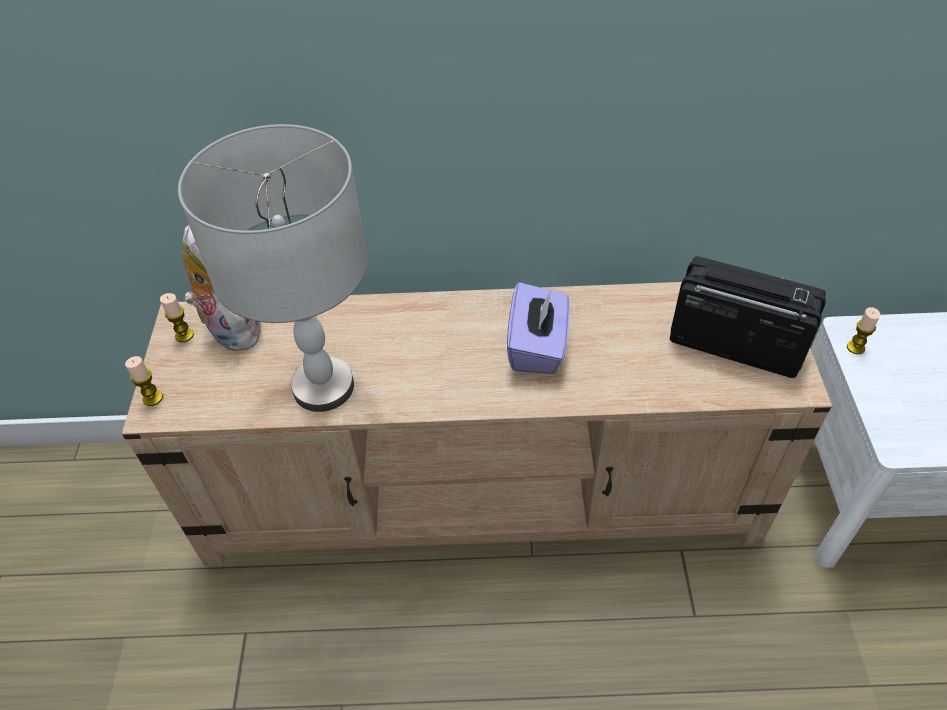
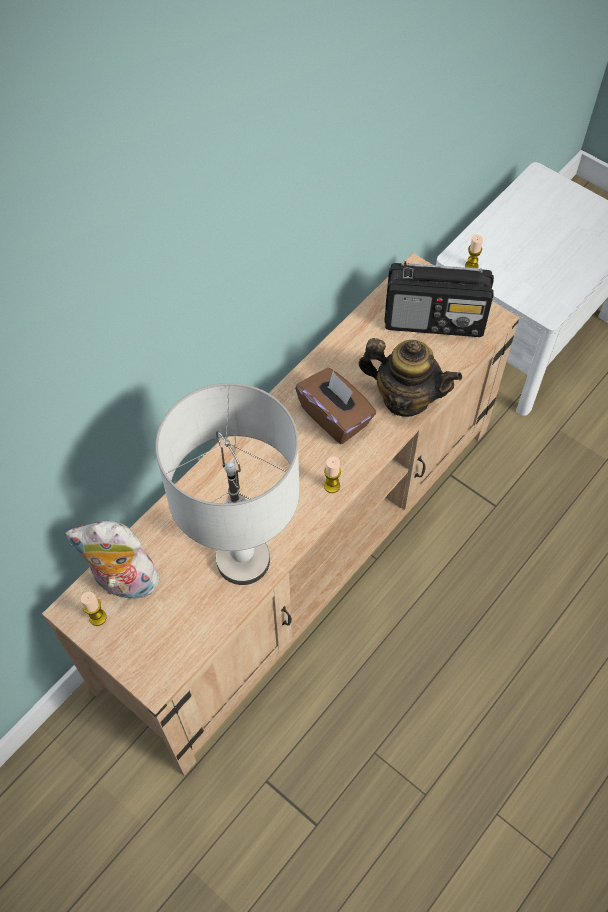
camera: 50 degrees left, 10 degrees up
(153, 398) = (141, 674): candle -> candle (332, 486)
(538, 347) = (335, 417): purple tissue box -> brown tissue box
(620, 382) = (405, 398): none -> teapot
(734, 344) = (435, 320): radio -> radio turned 150 degrees counterclockwise

